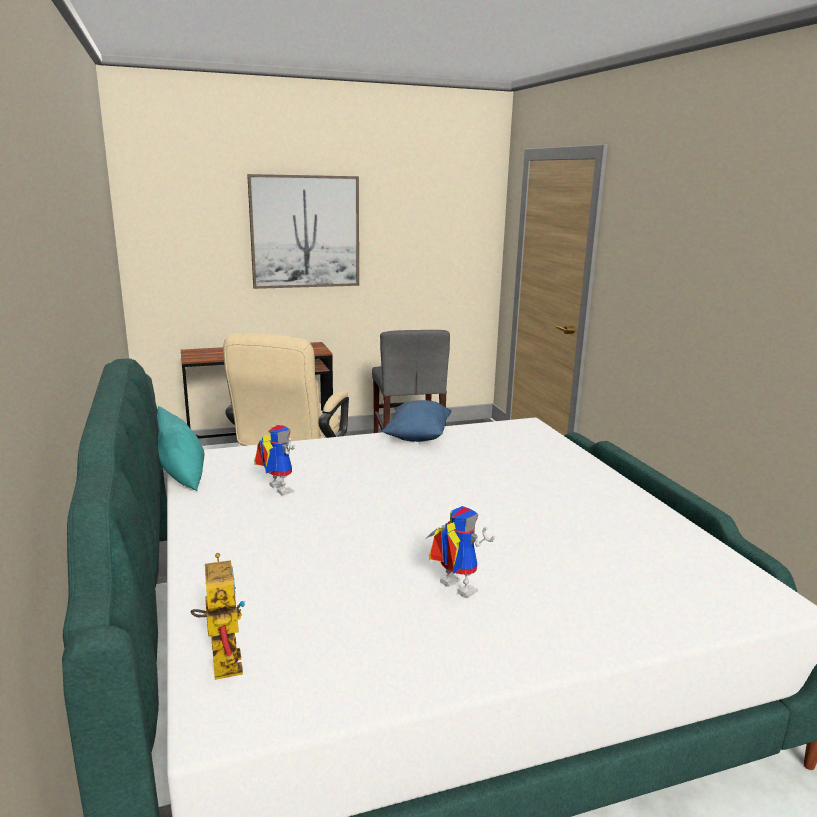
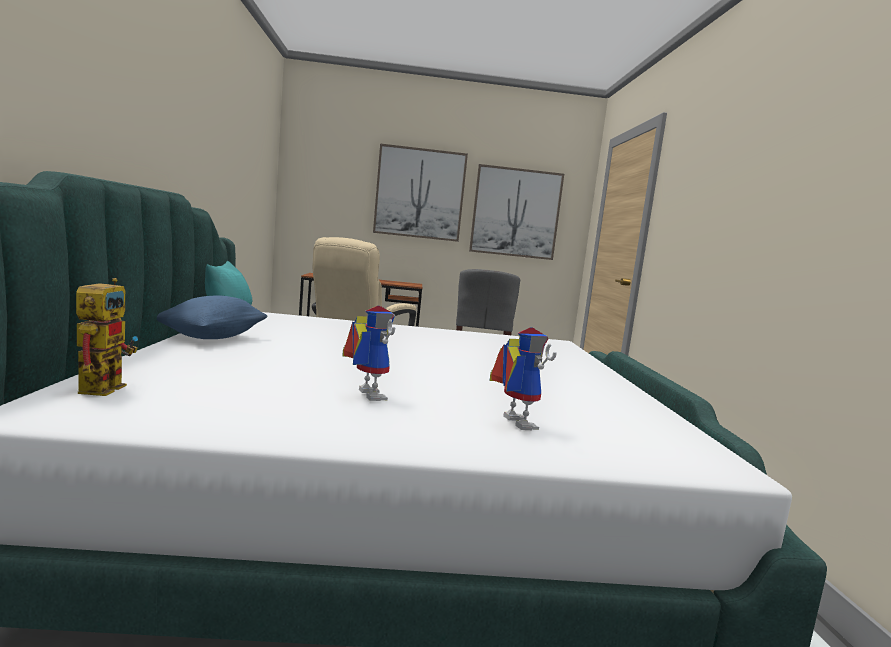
camera: 15 degrees right, 10 degrees down
(275, 489) = (291, 332): toy robot -> toy robot (512, 422)
(417, 437) = (447, 332): blue pillow -> blue pillow (212, 337)
(421, 242) = (515, 213): none -> picture

